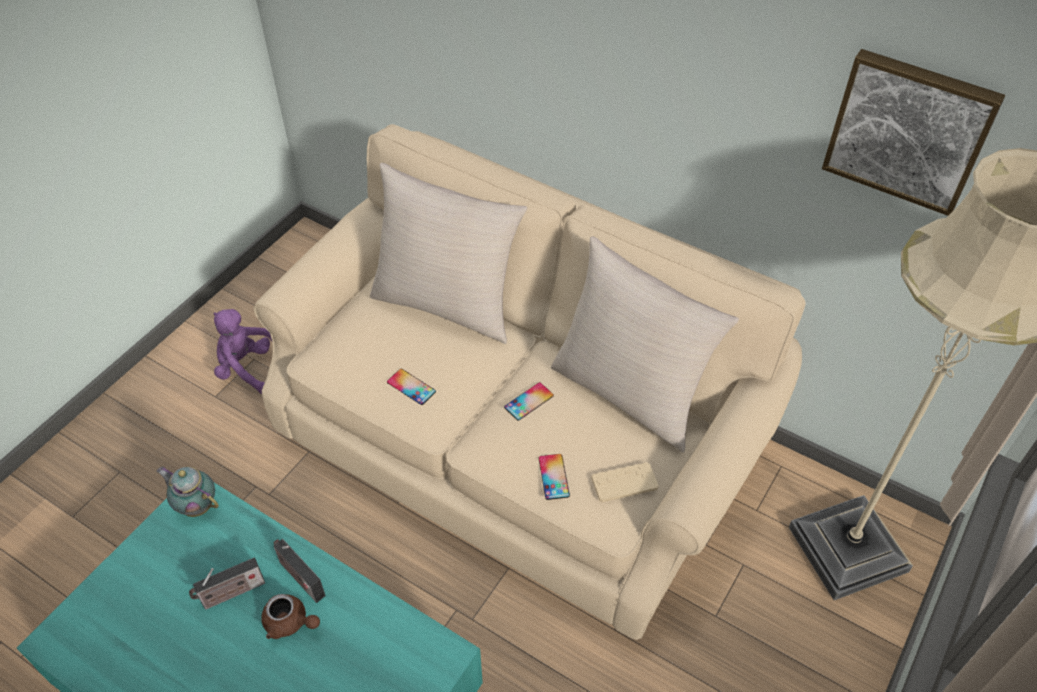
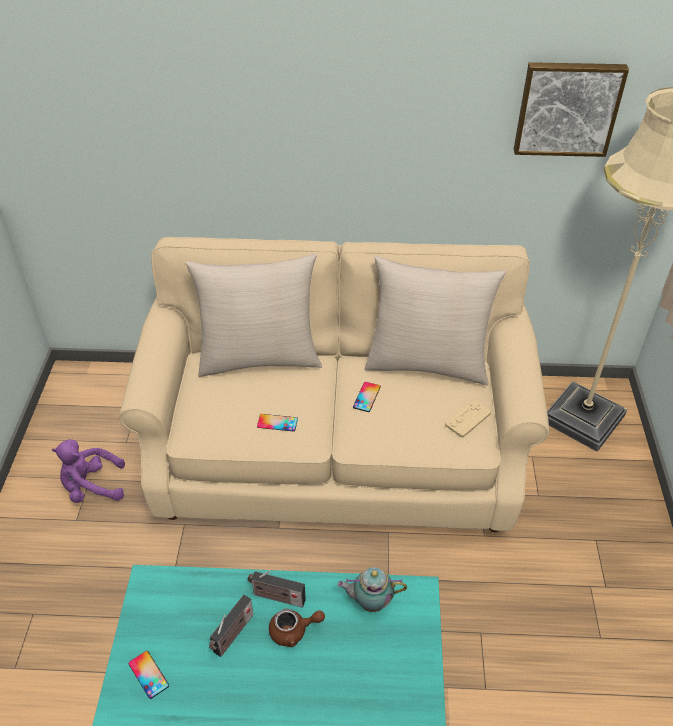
camera: 30 degrees left, 5 degrees down
(196, 505) = (155, 588): teapot -> teapot (370, 601)
(553, 477) = (420, 436): phone -> phone (148, 674)

